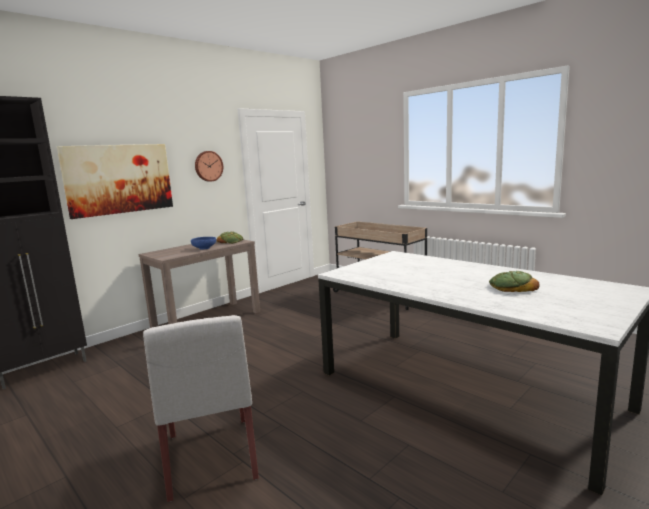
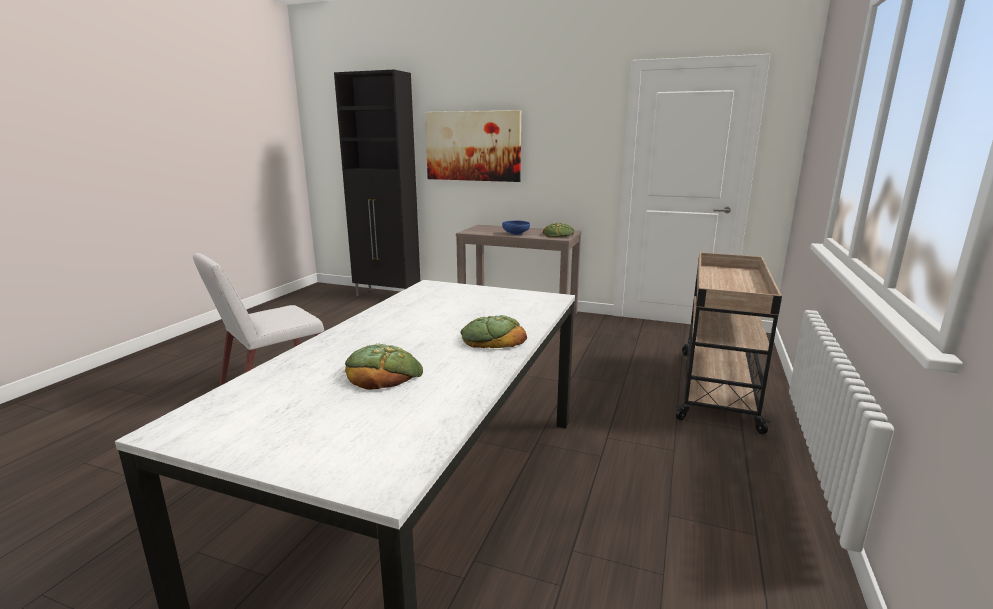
camera: 65 degrees right, 5 degrees up
(208, 166) = (572, 139): wall clock -> none
(463, 267) = (492, 339): none -> bread

